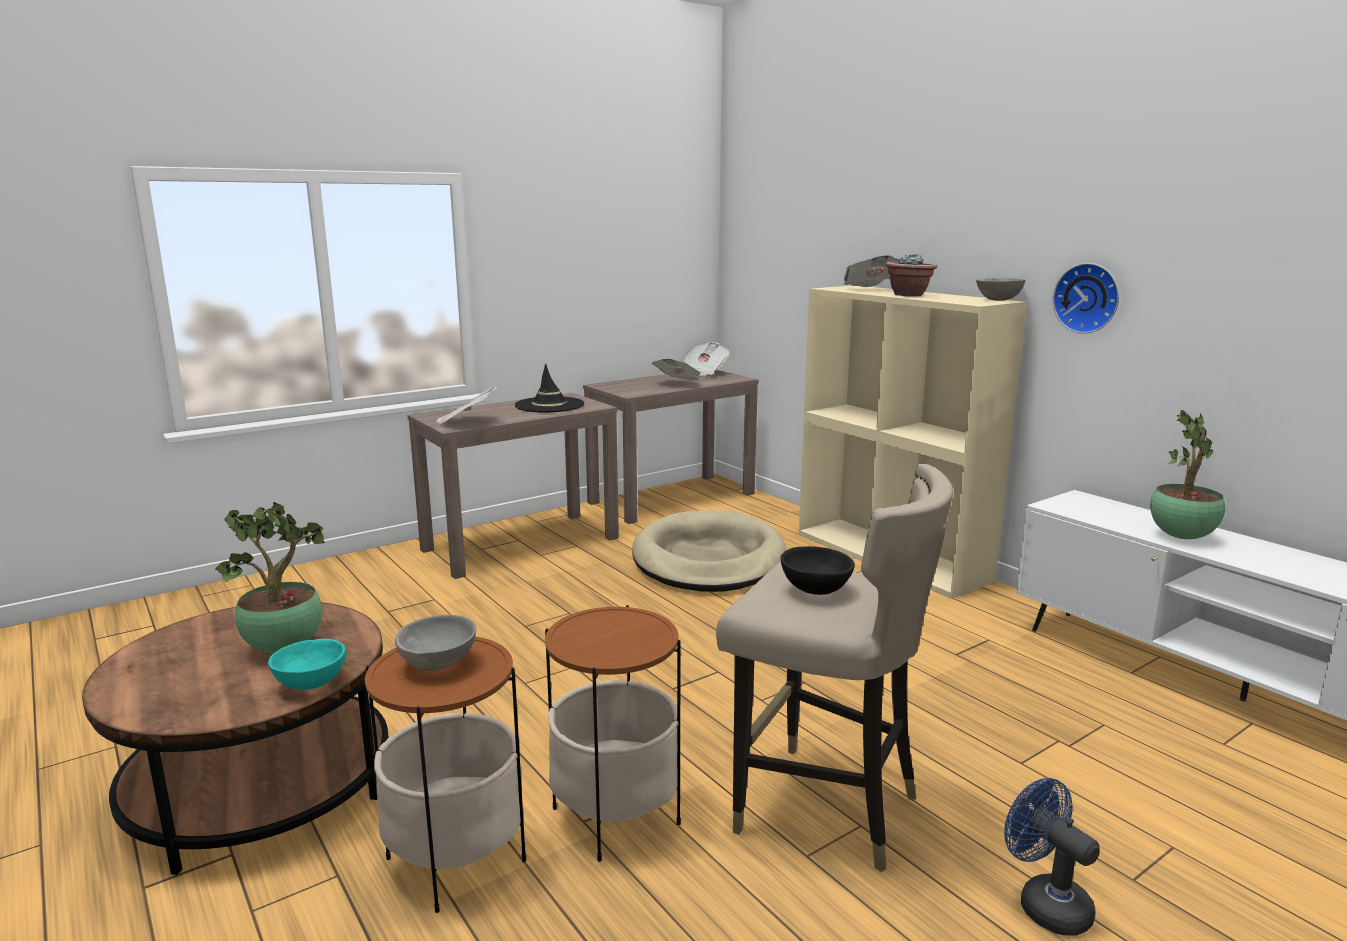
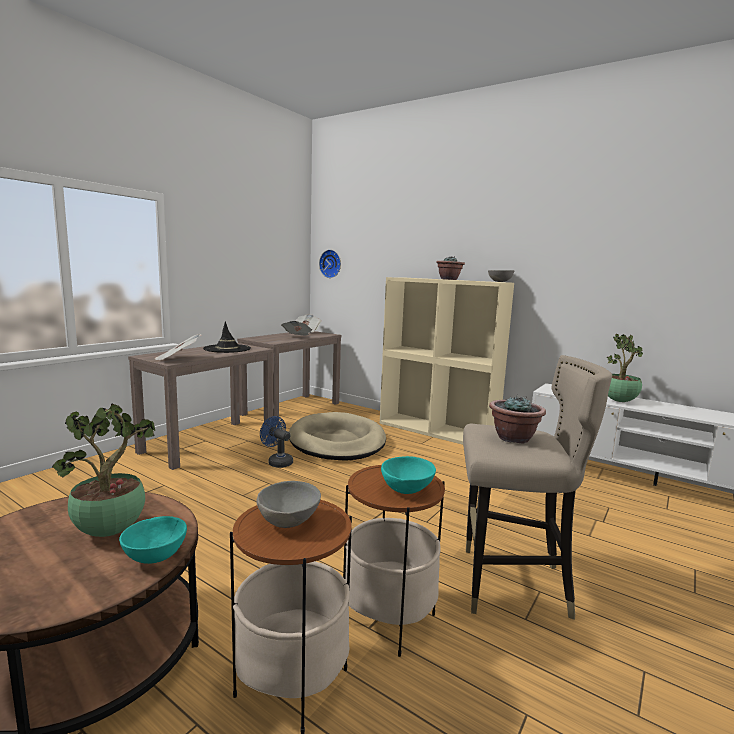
camera: 20 degrees left, 5 degrees down
(618, 646) = (407, 490): none -> turquoise bowl
(816, 589) = (513, 438): black bowl -> potted plant
(871, 289) = (421, 278): newspaper -> none
(1045, 903) = (668, 617): blue fan -> blue fan (277, 462)
(1088, 298) = (549, 279): wall clock -> wall clock (331, 264)

